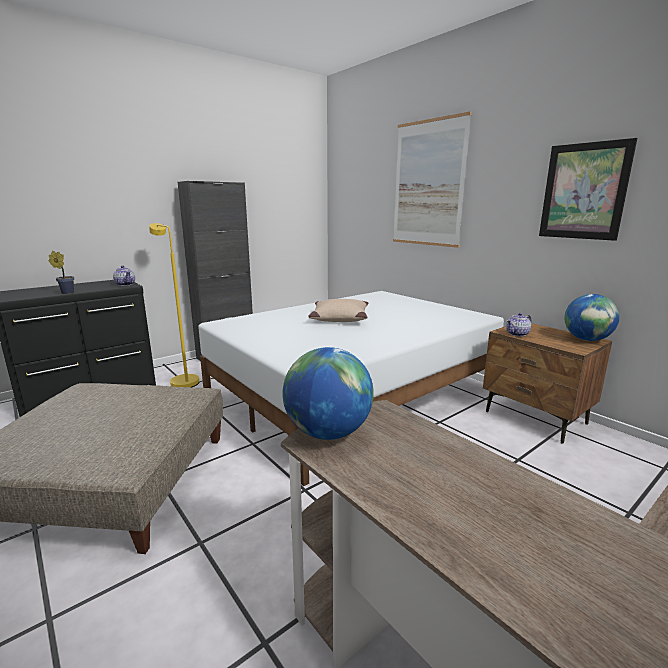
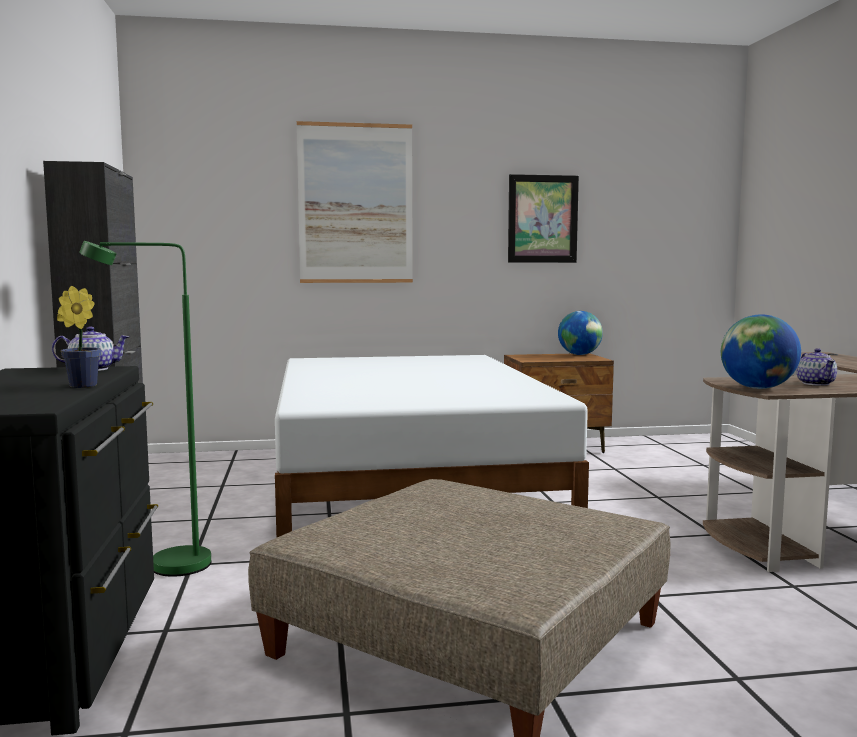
camera: 60 degrees left, 10 degrees down
(182, 380) = (164, 566): yellow floor lamp -> green floor lamp
(339, 318) = (390, 378): beige pillow -> none
(517, 334) = (541, 360): teapot -> teapot (815, 383)

